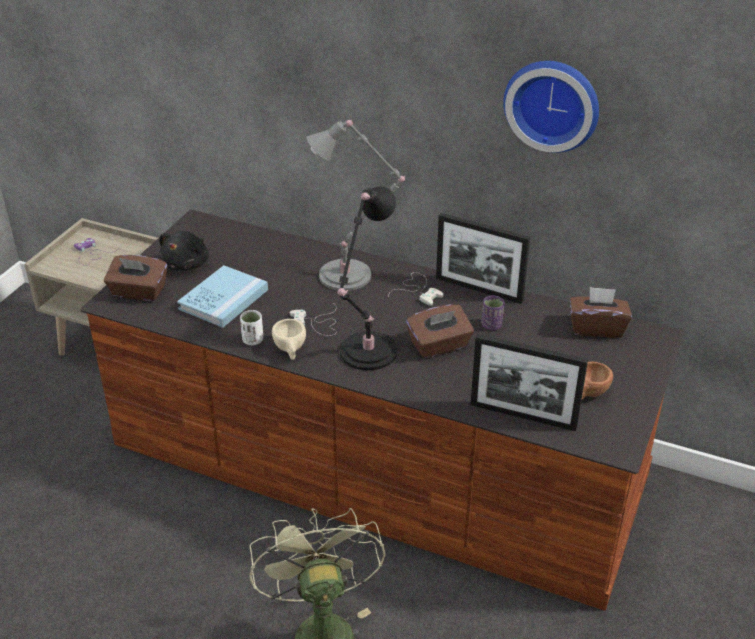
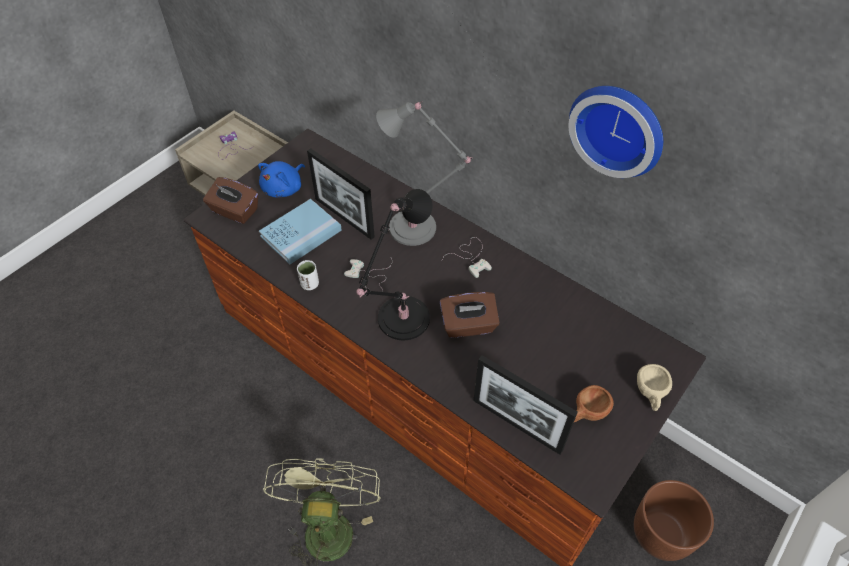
camera: 15 degrees right, 15 degrees up
(187, 264) = (284, 188): black plush toy -> blue plush toy
(290, 350) = (337, 302): beige cup -> beige cup (650, 394)
(479, 289) = (526, 268): picture frame -> picture frame (344, 217)
(491, 325) = (524, 312): purple cup -> none
(596, 328) = (621, 336): brown tissue box -> none
(688, 553) = (660, 533): none -> brown planter

